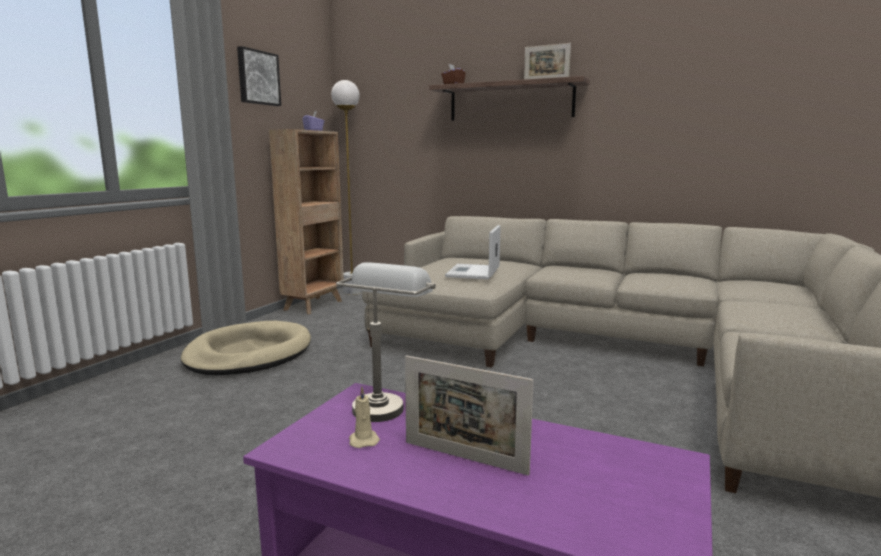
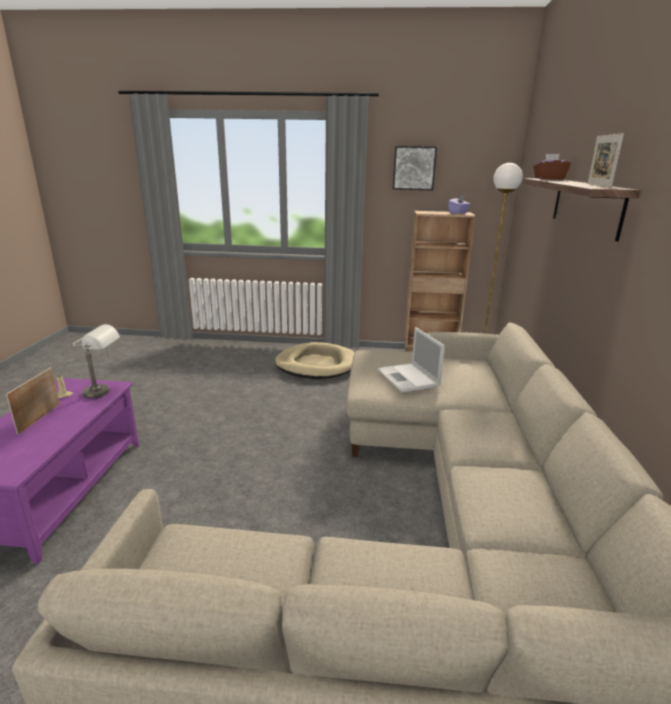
camera: 70 degrees right, 10 degrees up
(473, 272) = (408, 378): laptop -> laptop turned 105 degrees counterclockwise

